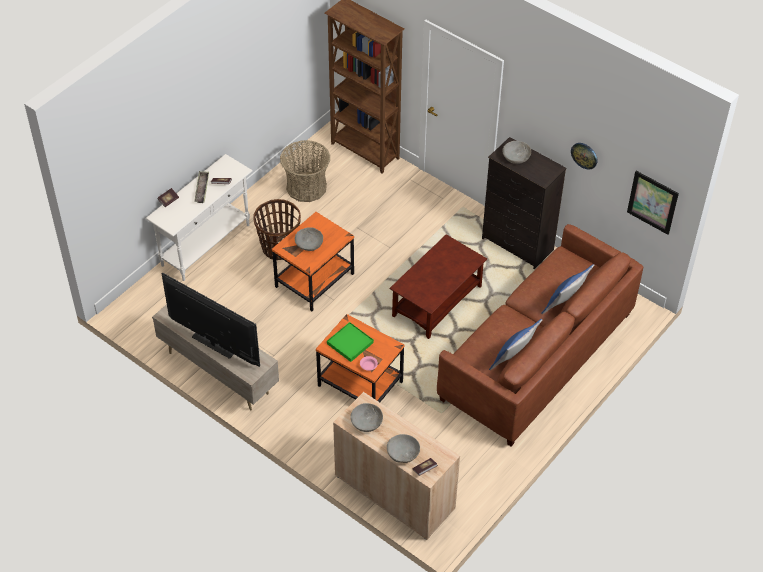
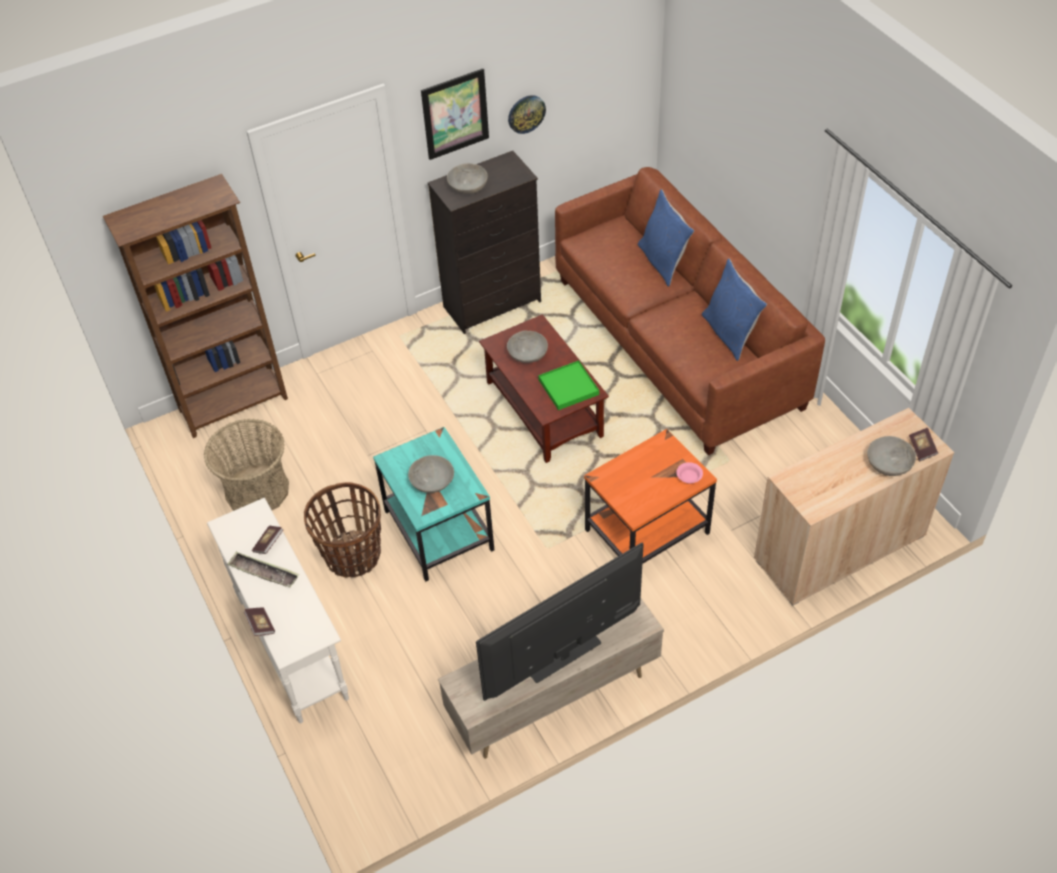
camera: 65 degrees left, 0 degrees up
(314, 280) = (437, 531): orange side table -> turquoise side table
(350, 343) = (640, 486): green tray -> green tray (568, 387)
(366, 422) = (823, 488): grey bowl -> grey bowl (527, 354)
(652, 202) = (621, 93): picture -> picture (455, 114)

